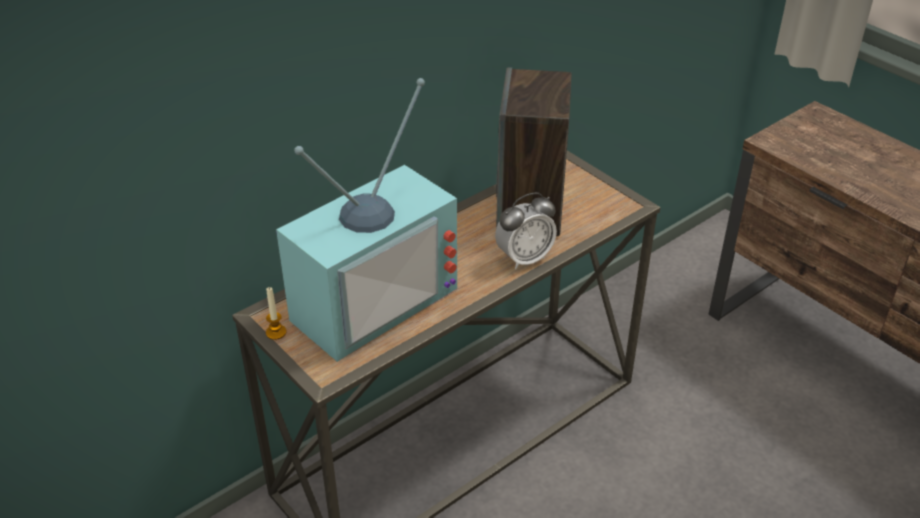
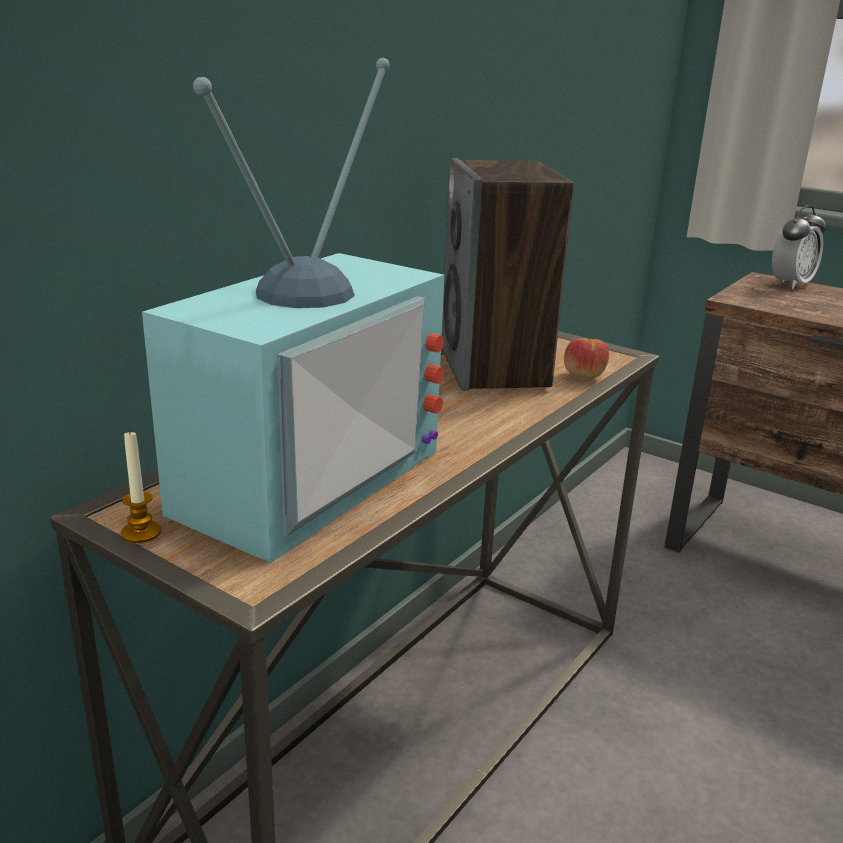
camera: 15 degrees left, 15 degrees down
(524, 258) = (517, 412): alarm clock -> alarm clock (790, 284)
(590, 224) = (584, 374): none -> apple

